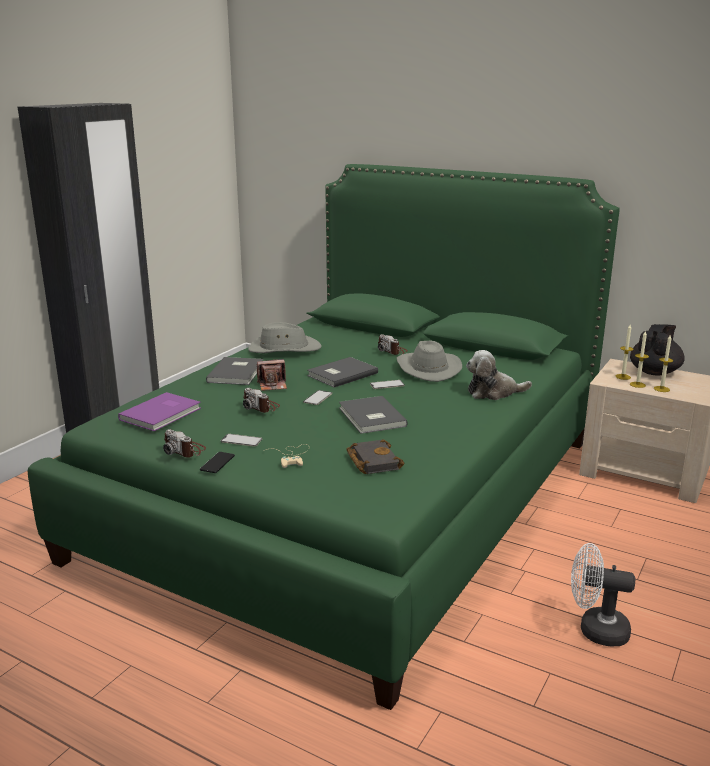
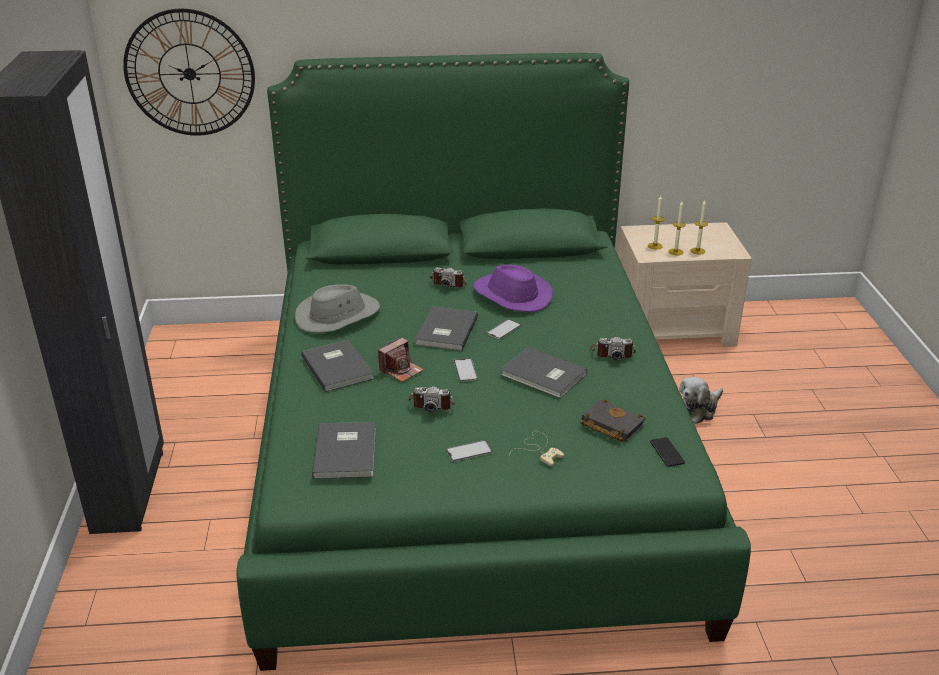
camera: 35 degrees left, 10 degrees up
(162, 414) = (347, 452): purple book -> grey book
(185, 450) = (434, 486): camera -> camera (612, 352)
(217, 463) = (485, 487): phone -> phone (667, 452)
(285, 170) = (189, 73): none -> wall clock
(427, 368) = (511, 295): grey hat -> purple hat
(493, 392) = (603, 306): plush toy -> plush toy (699, 410)
(595, 630) = (782, 496): white fan -> none
(654, 372) = (671, 232): black teapot -> none

